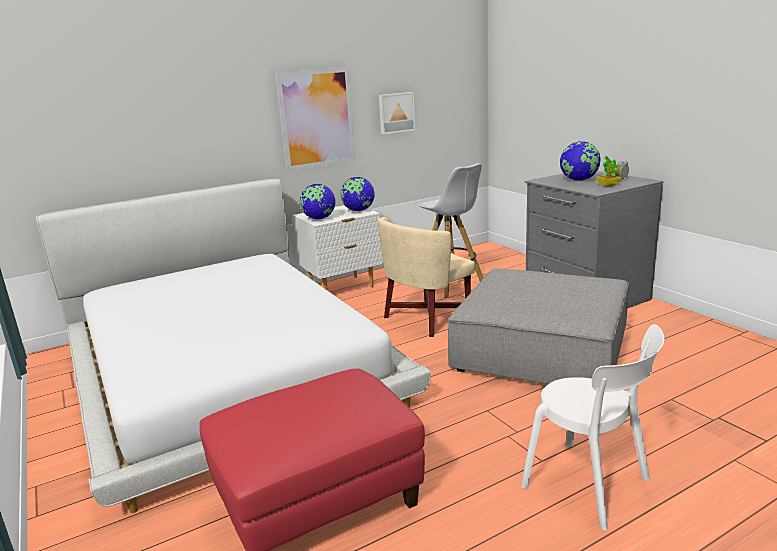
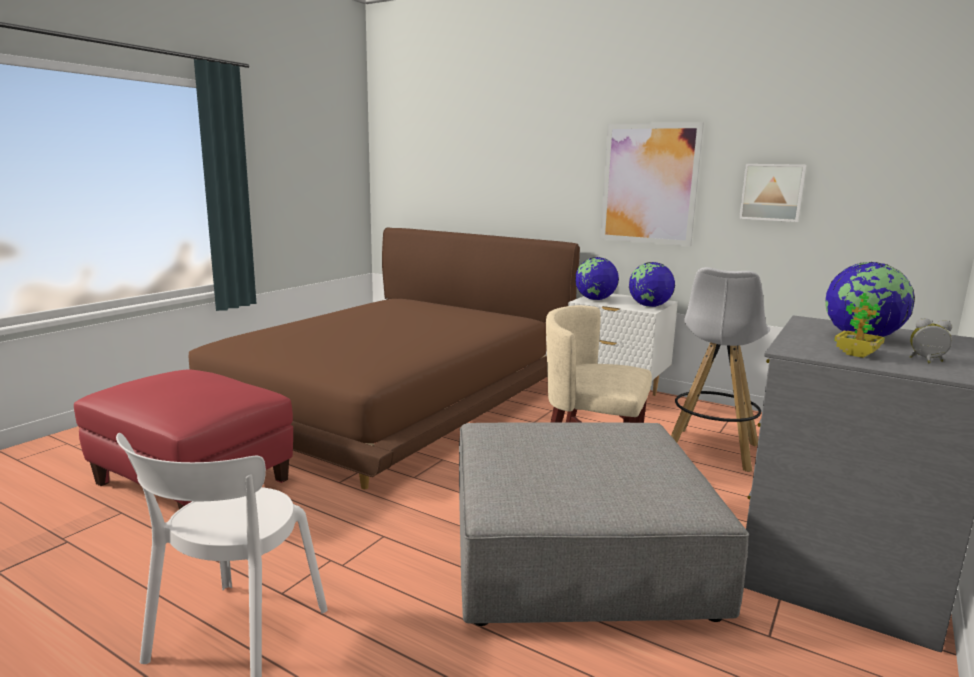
camera: 60 degrees right, 5 degrees down
(226, 370) = (390, 395): white bed -> brown bed

